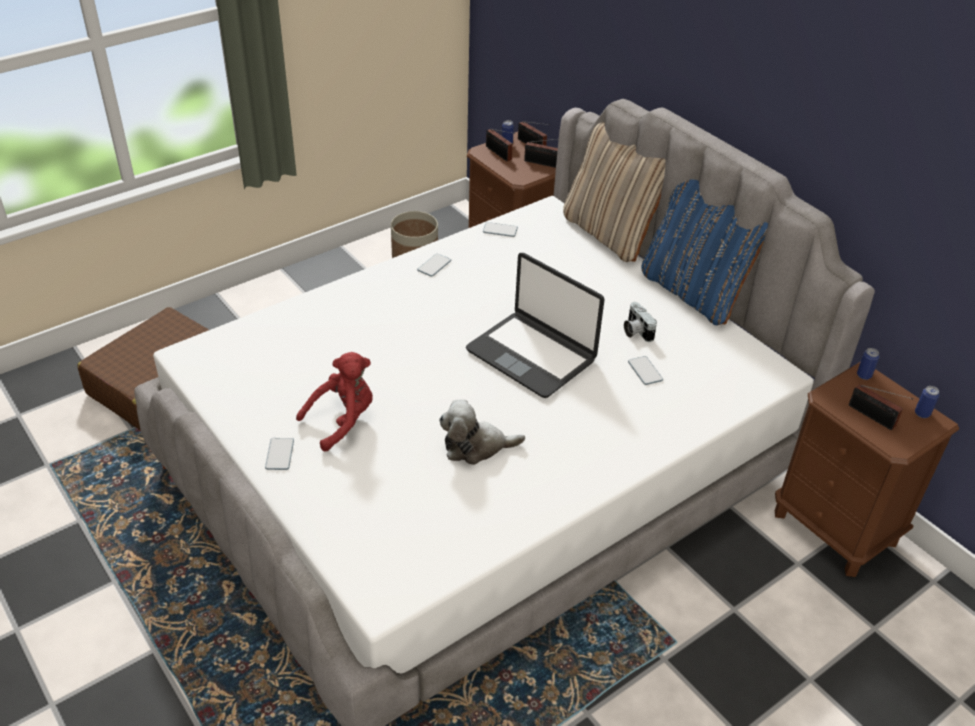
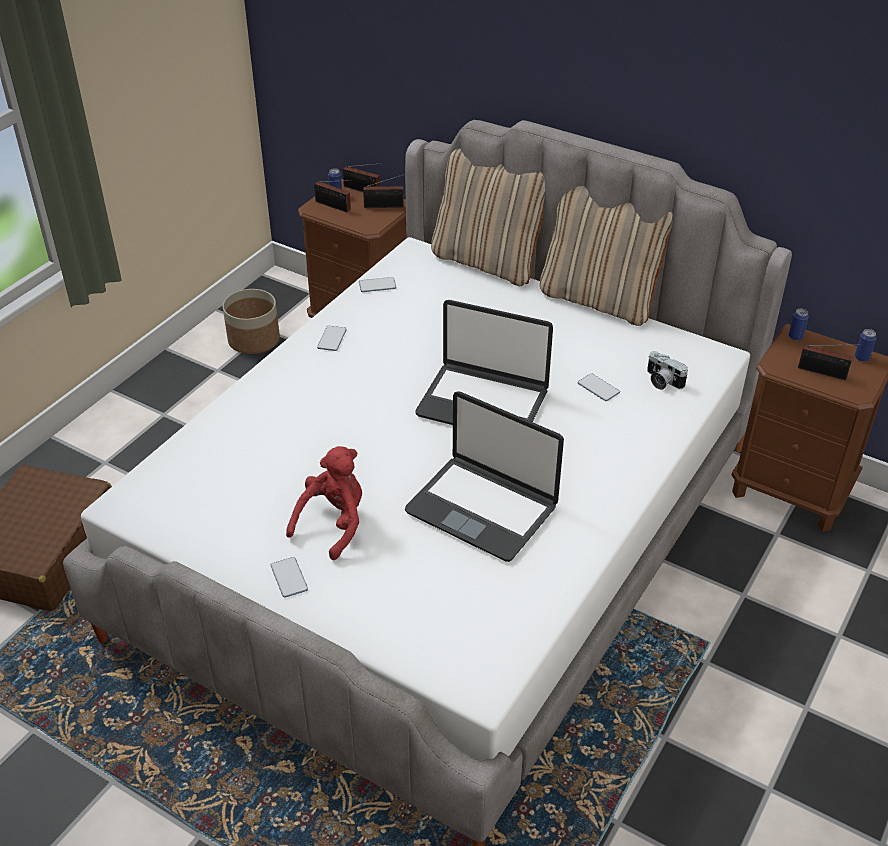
camera: 20 degrees left, 0 degrees up
(476, 446) = (482, 508): plush toy -> laptop
(635, 331) = (567, 351): camera -> camera (662, 381)
(694, 292) = (599, 300): blue pillow -> beige pillow

